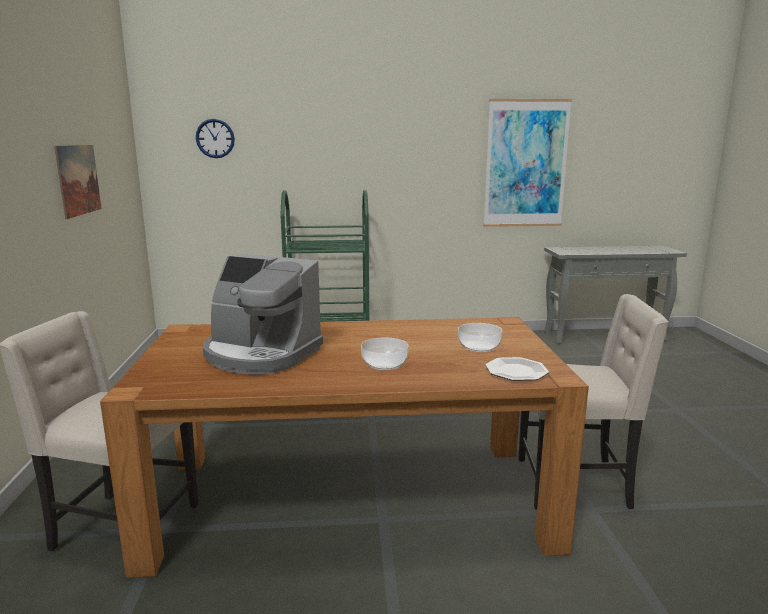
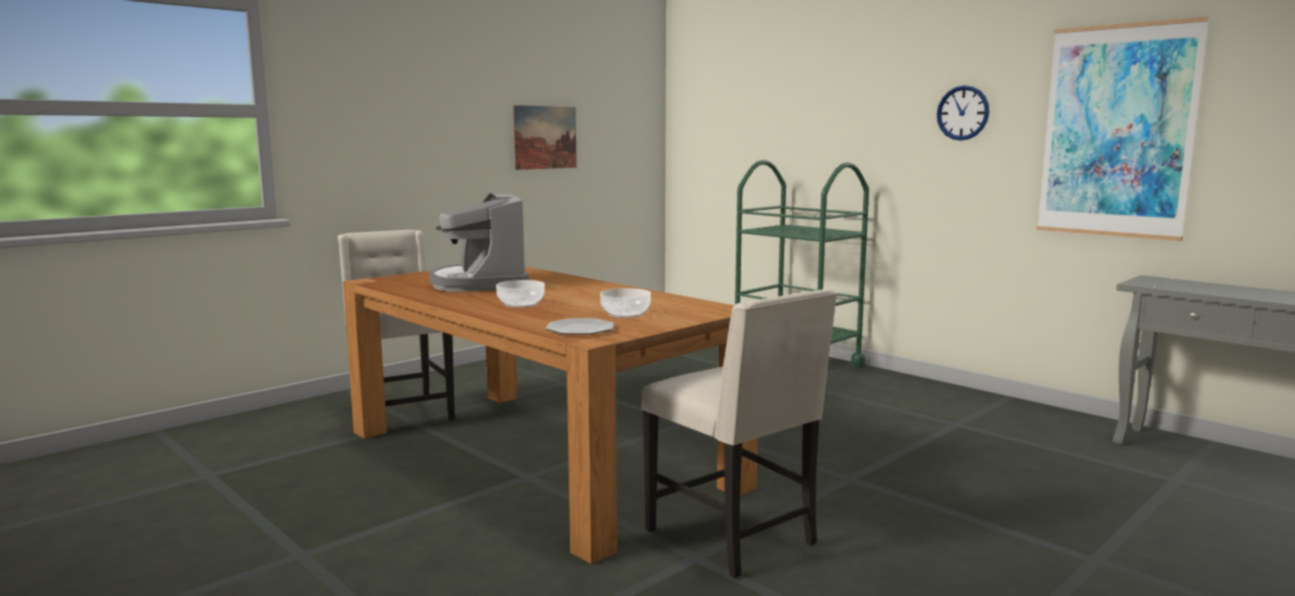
camera: 50 degrees right, 5 degrees down
(215, 138) = (727, 102): wall clock -> wall clock (962, 113)

